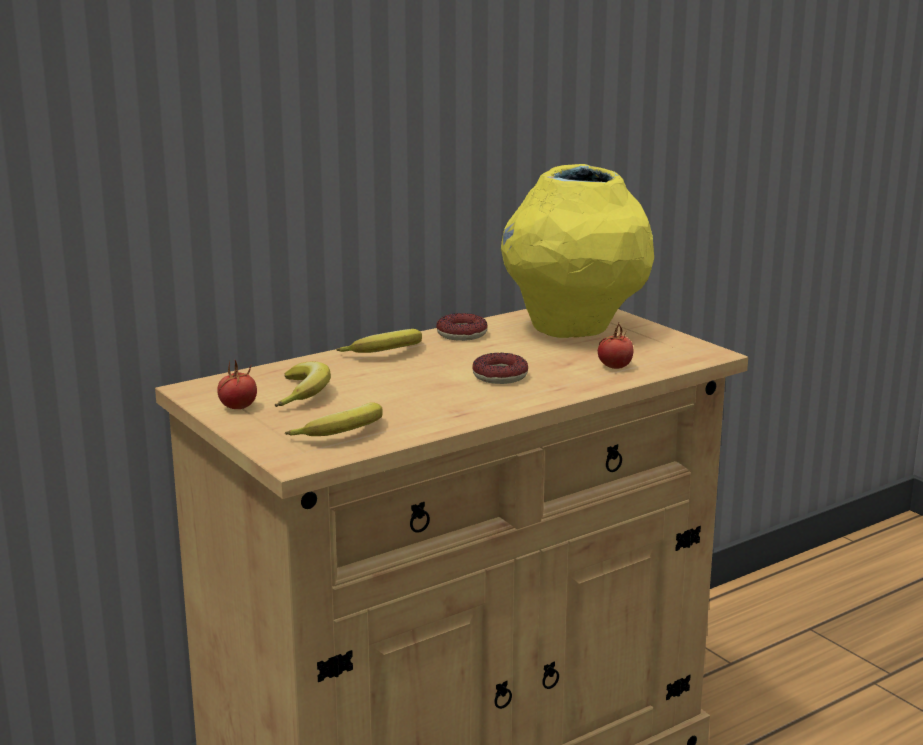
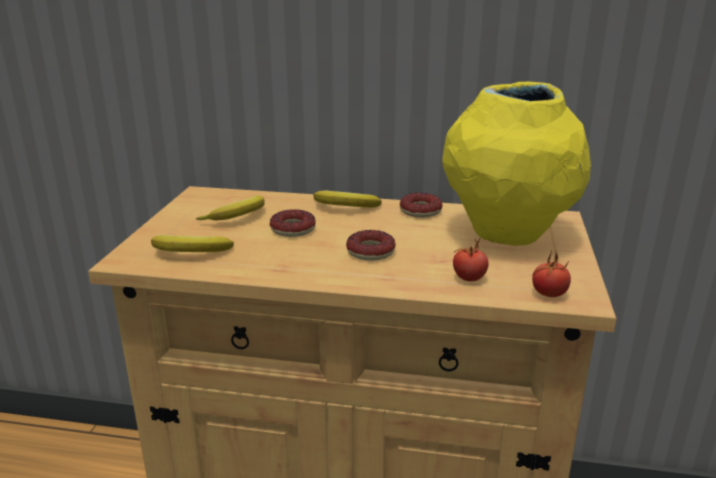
camera: 45 degrees right, 5 degrees up
(238, 407) = (188, 213): tomato -> tomato (548, 294)
(387, 384) = (292, 229): none -> donut

